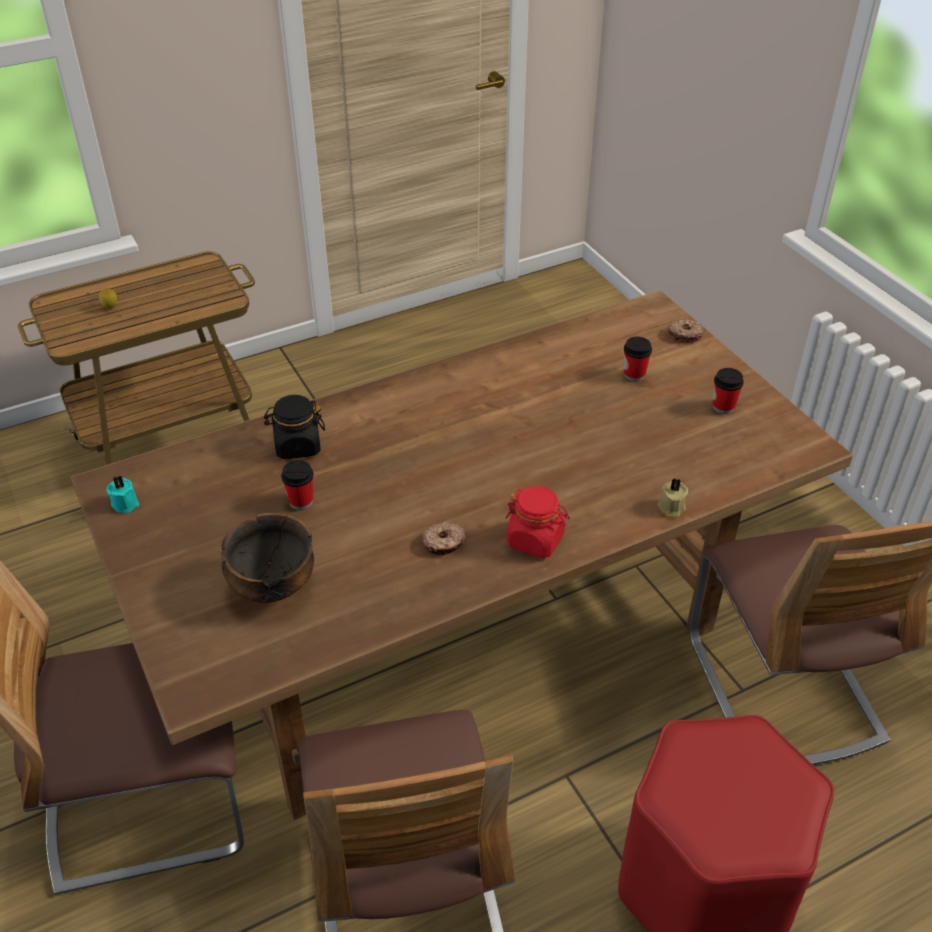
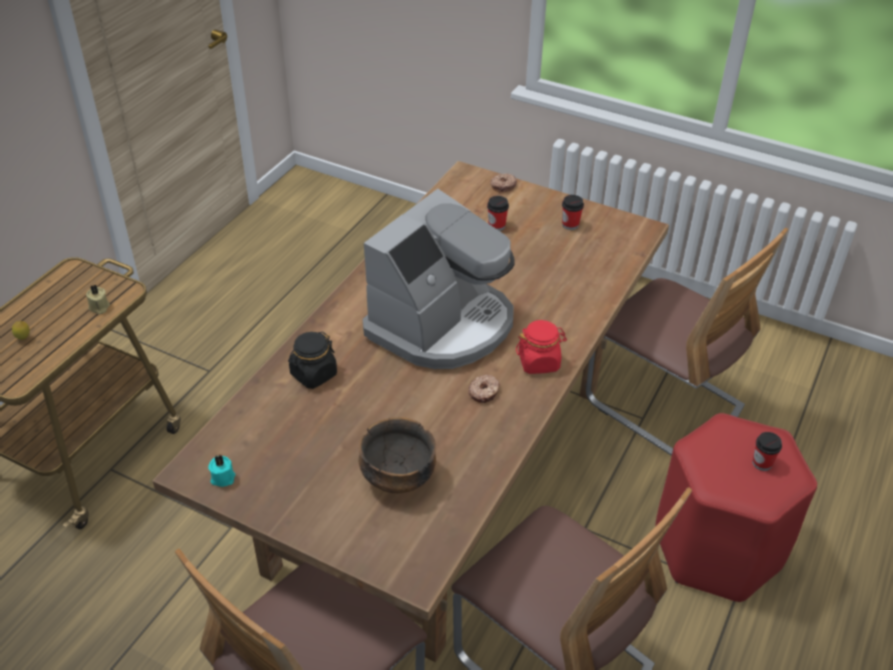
camera: 35 degrees left, 0 degrees up
(301, 501) = (357, 412): cup -> cup (762, 463)
(471, 454) = (442, 325): none -> coffee machine
(671, 508) = (599, 303): beige candle -> beige candle (99, 307)

